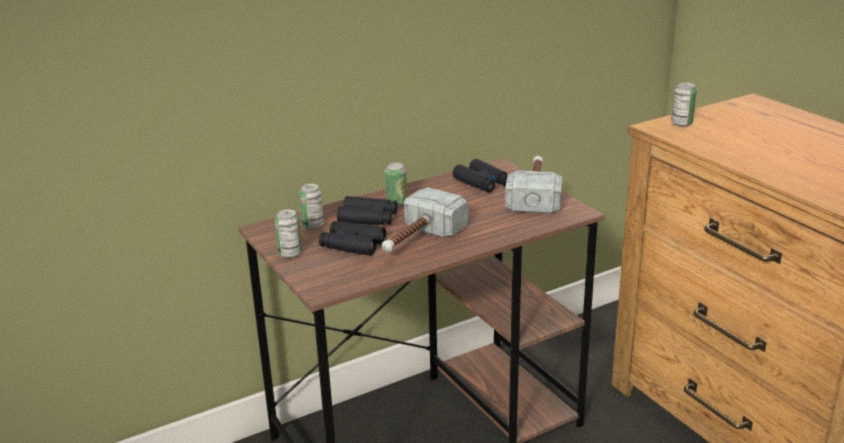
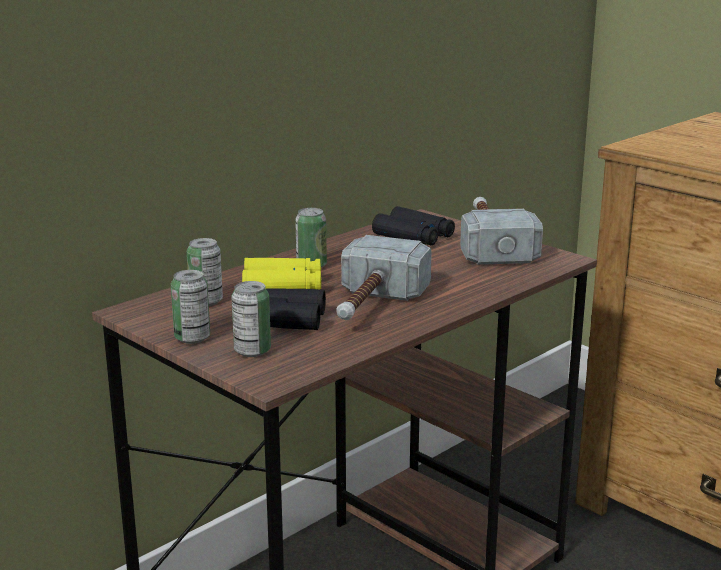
camera: 15 degrees left, 5 degrees down
(368, 218) = (283, 286): black binoculars -> yellow binoculars
(681, 123) = (663, 141): can -> can (252, 351)

